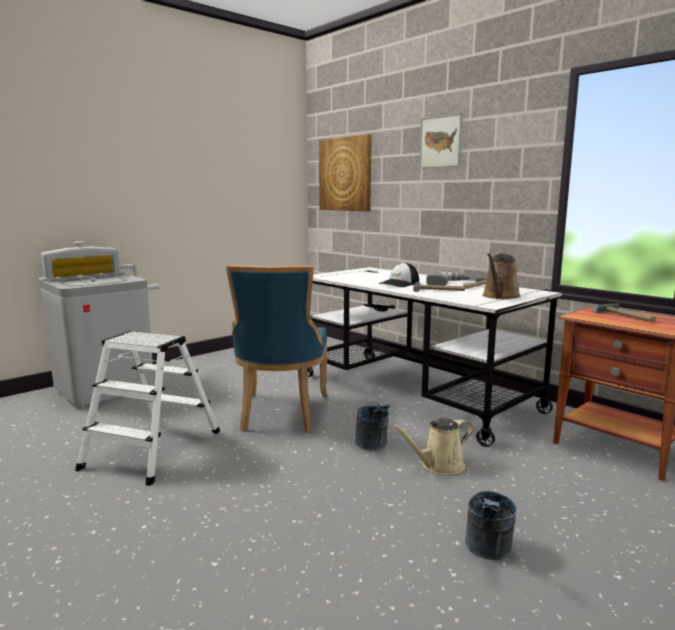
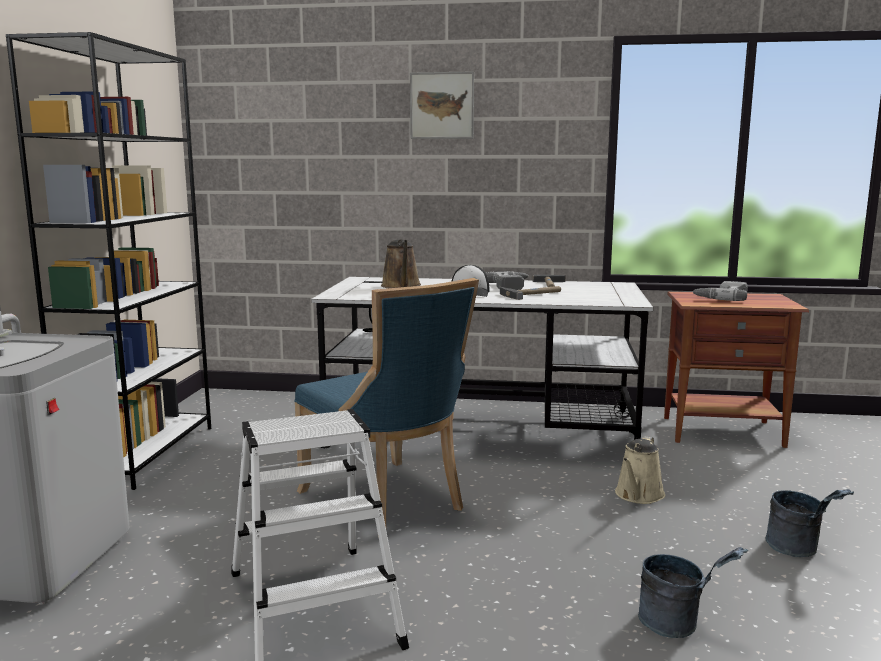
camera: 40 degrees left, 0 degrees up
(223, 357) = (142, 453): none -> white bookcase
(345, 174) = (270, 143): picture -> none
(373, 445) = (550, 499): grey bucket -> grey bucket (679, 625)
(500, 296) = (607, 293): brown watering can -> brown watering can (401, 286)
(627, 316) = (721, 297): hammer -> power drill

